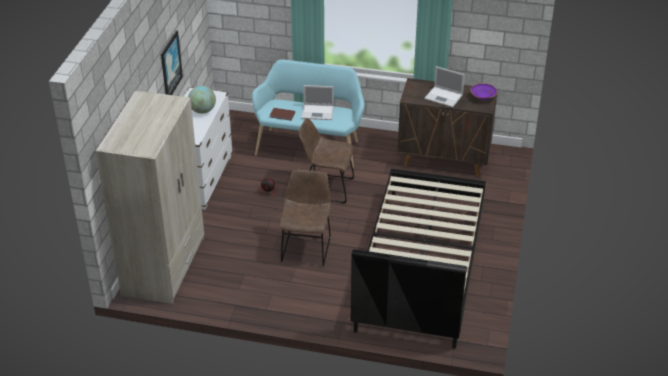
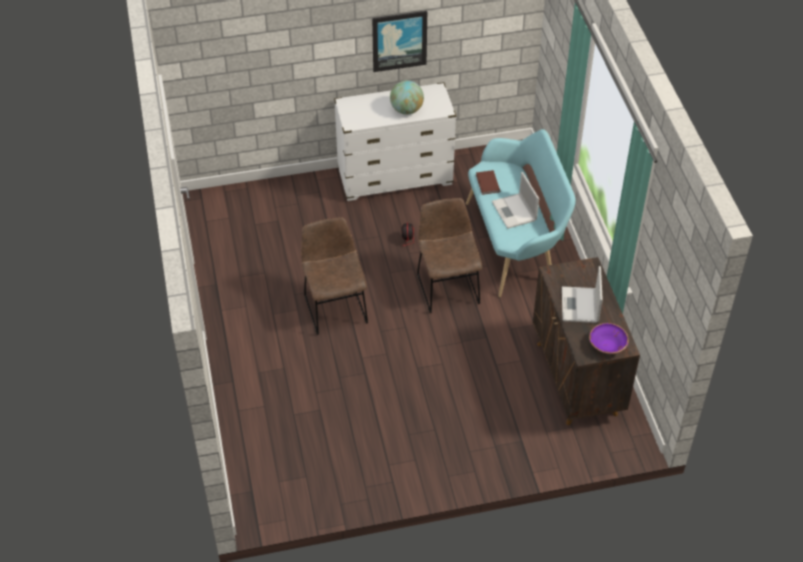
camera: 65 degrees right, 10 degrees up
(164, 266) = (245, 207): beige wardrobe -> none
(306, 247) = (334, 307): brown chair -> brown chair turned 90 degrees counterclockwise
(420, 267) = (358, 420): black bed -> none

